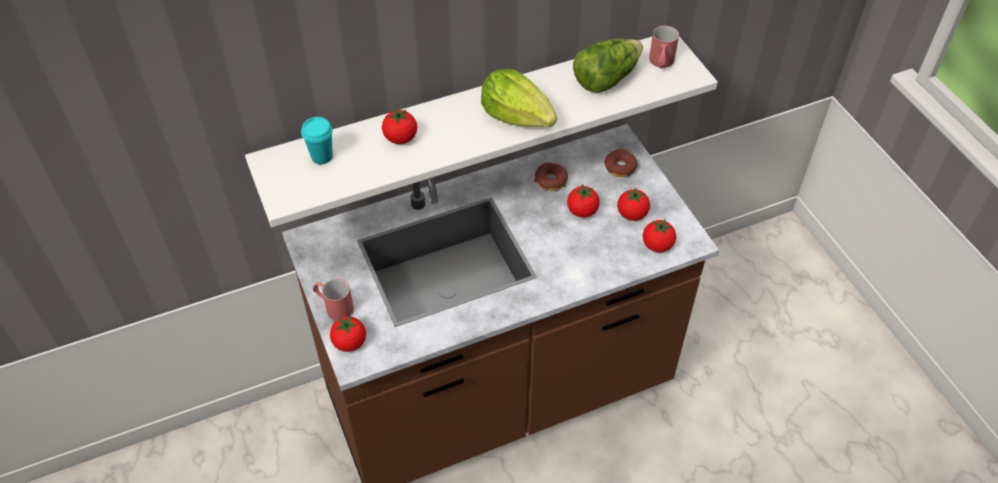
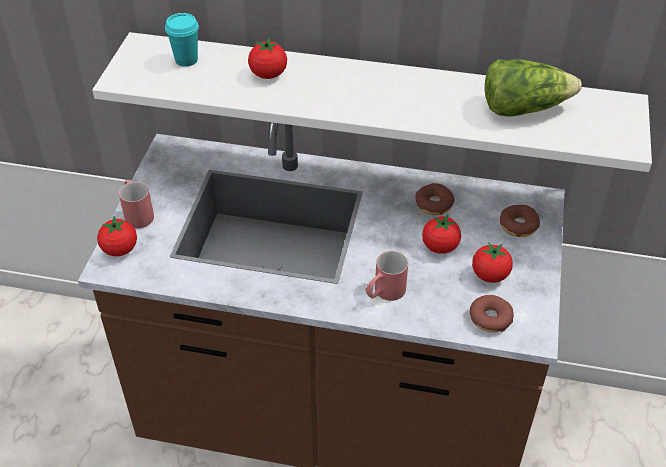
camera: 35 degrees right, 5 degrees down
(518, 116) = (397, 103): lettuce -> none
(657, 245) = (490, 318): tomato -> donut
(661, 64) = (599, 119): red mug -> red mug (384, 293)

